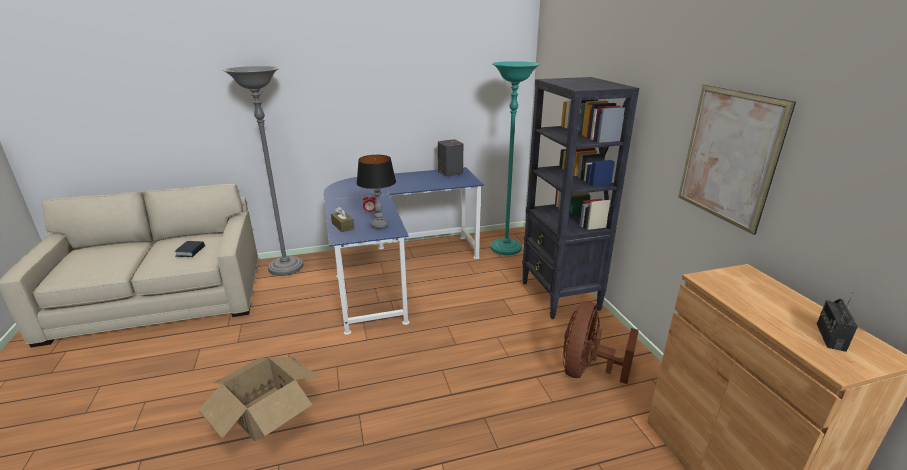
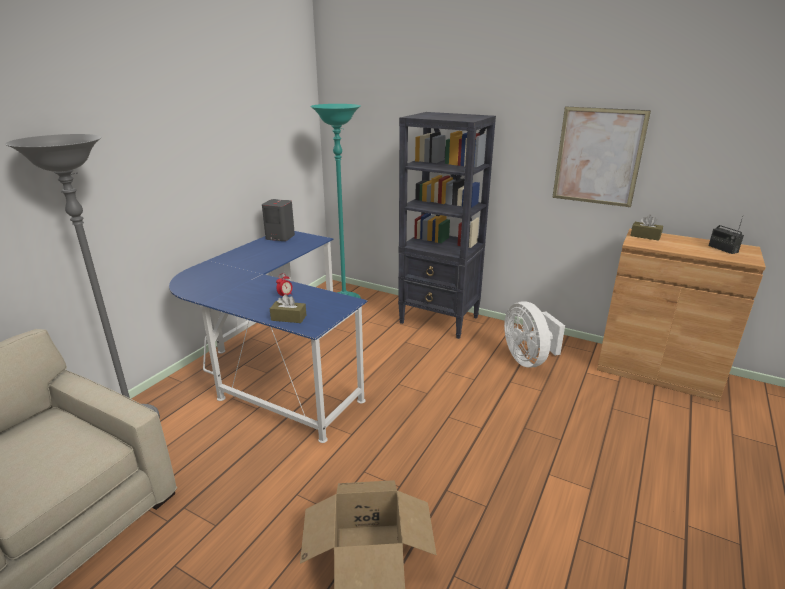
camera: 45 degrees left, 0 degrees up
(190, 251) = (54, 449): book -> none
(379, 225) = (323, 303): table lamp -> none
(587, 370) = (528, 359): brown fan -> white fan
(743, 278) = (645, 236): none -> brown tissue box

